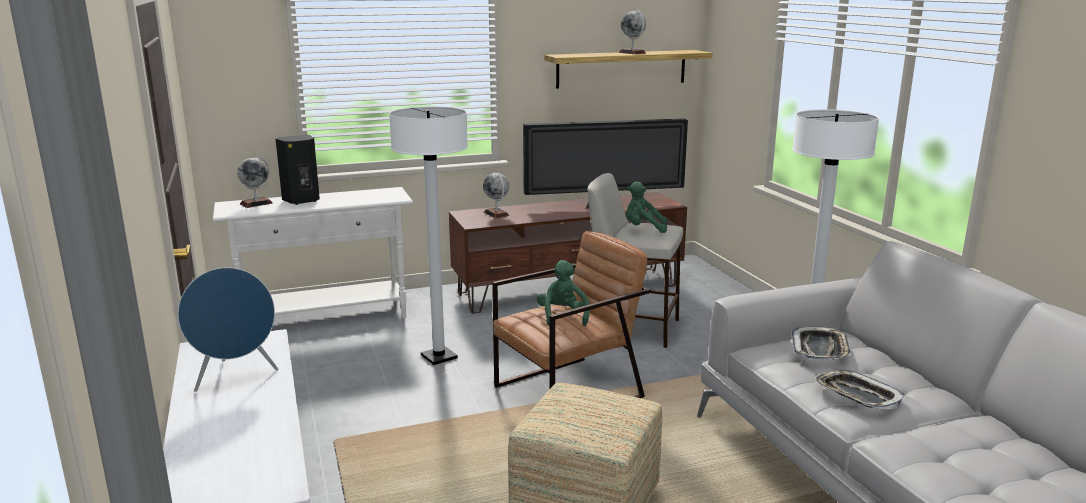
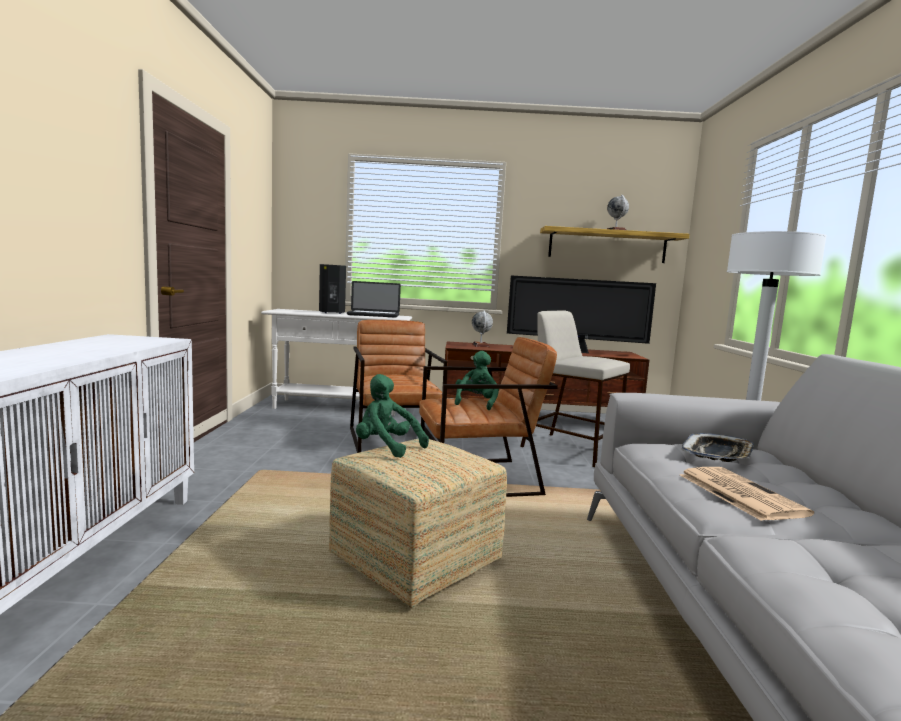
camera: 20 degrees right, 10 degrees down
(235, 377) = (97, 346): blue speaker -> none
(256, 203) = (301, 310): globe -> none
(358, 196) = (373, 315): none -> laptop
(439, 357) = (394, 439): white floor lamp -> brown armchair
(643, 229) = (588, 357): green plush toy -> green plush toy (386, 447)
(857, 395) = (738, 493): tray -> newspaper

